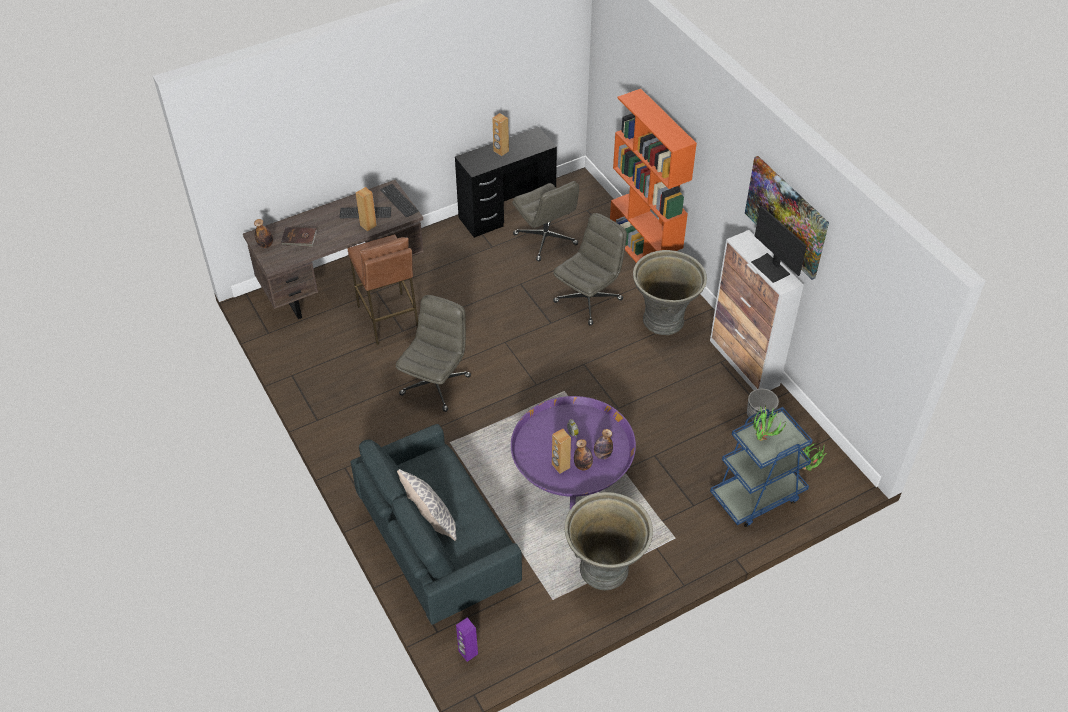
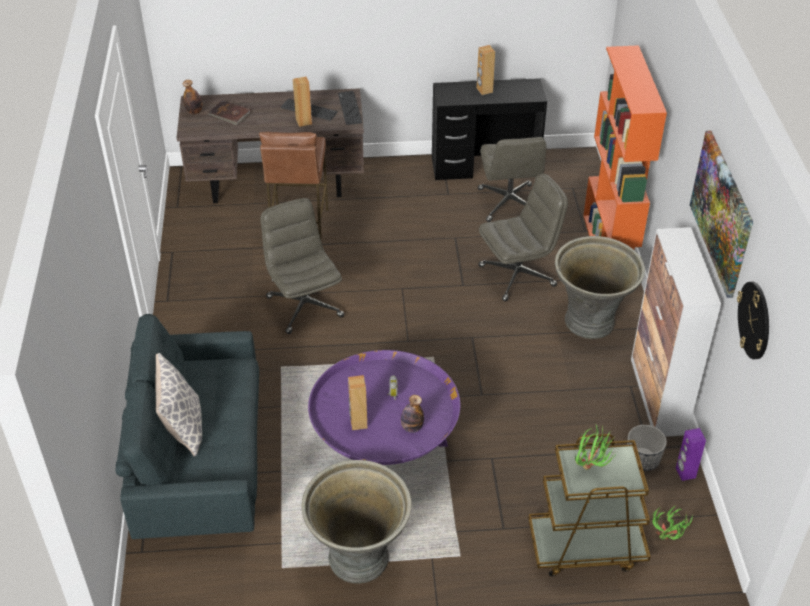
camera: 25 degrees right, 5 degrees down
(435, 384) = (304, 306): grey office chair -> grey office chair turned 75 degrees counterclockwise
(468, 652) = (157, 586): purple speaker -> purple speaker (685, 473)
(583, 466) = (383, 431): bottle -> none
(757, 496) = (585, 546): blue cart -> brown cart
(771, 268) = (691, 274): monitor -> none
(847, 292) = (754, 320): none -> wall clock

